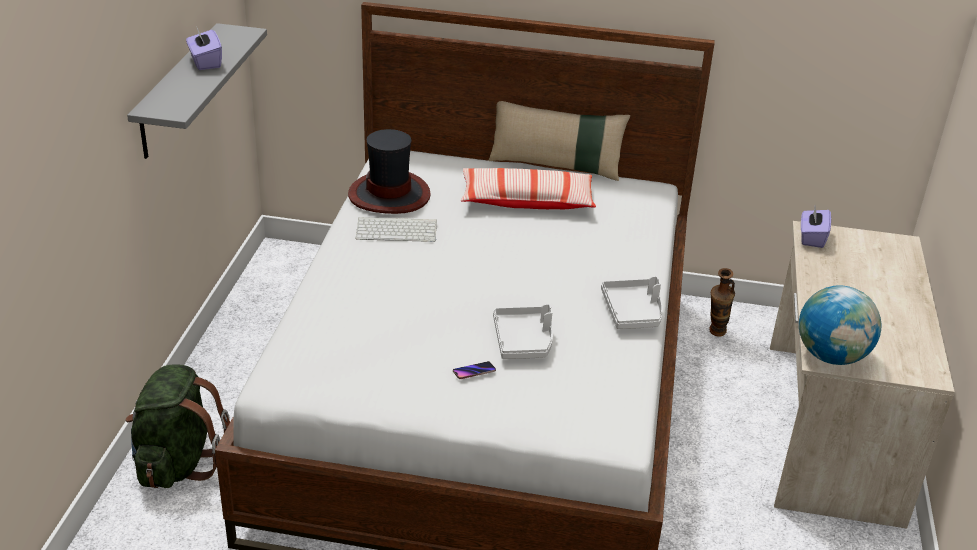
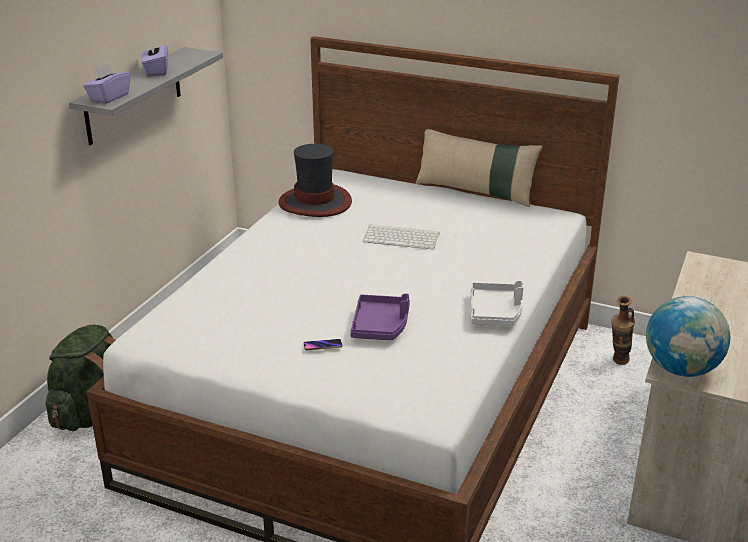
camera: 15 degrees right, 5 degrees down
(397, 230) = (309, 229): keyboard -> keyboard (402, 237)
(524, 341) = (381, 326): grey tray -> purple tray
(527, 201) = (436, 216): pillow -> none
(811, 238) = (701, 266): purple tissue box -> purple tissue box (109, 97)

